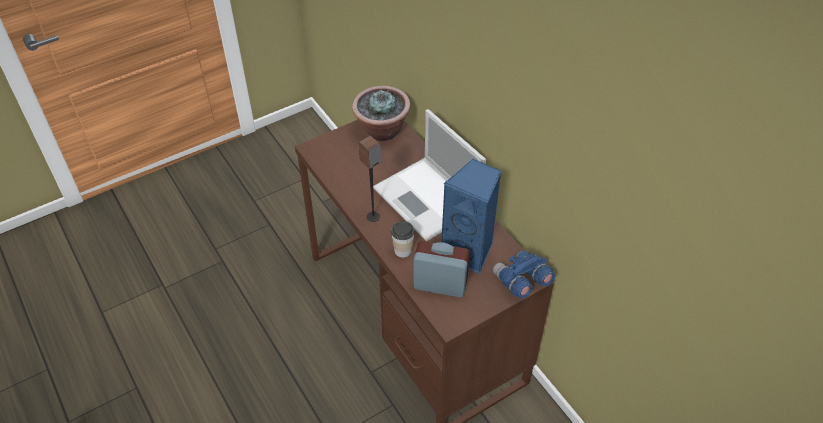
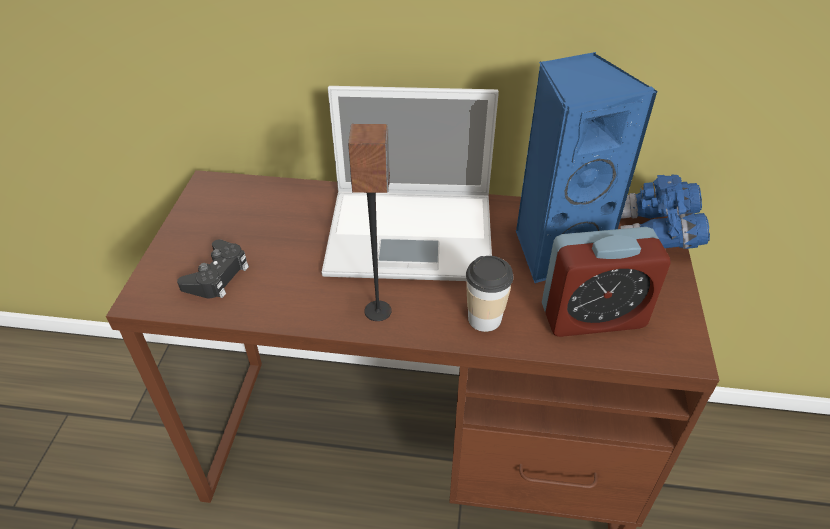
camera: 50 degrees left, 5 degrees down
(342, 159) = (217, 276): none -> black game controller
(381, 130) = (227, 203): potted plant -> none
(440, 284) = (592, 316): alarm clock -> alarm clock turned 150 degrees counterclockwise

